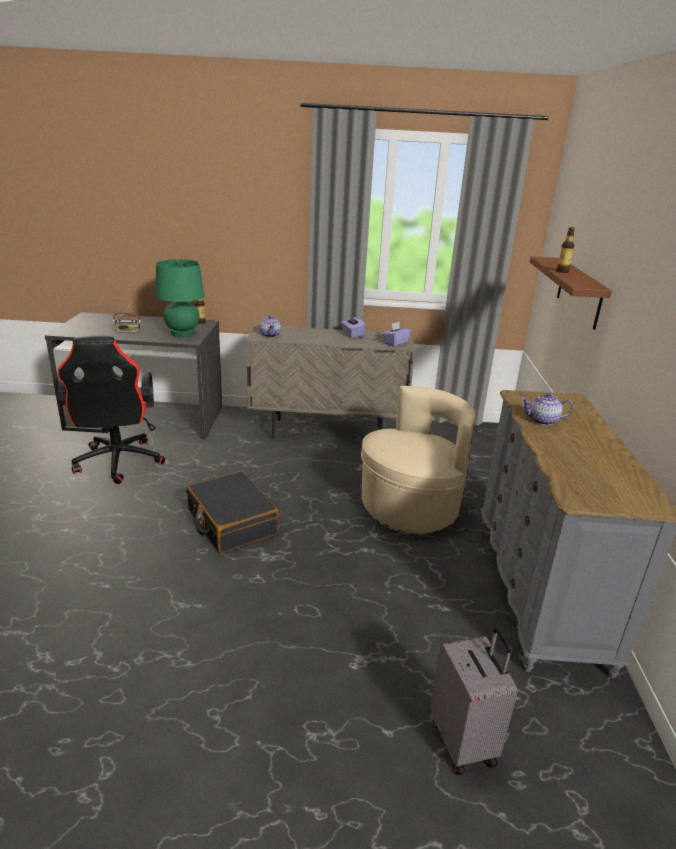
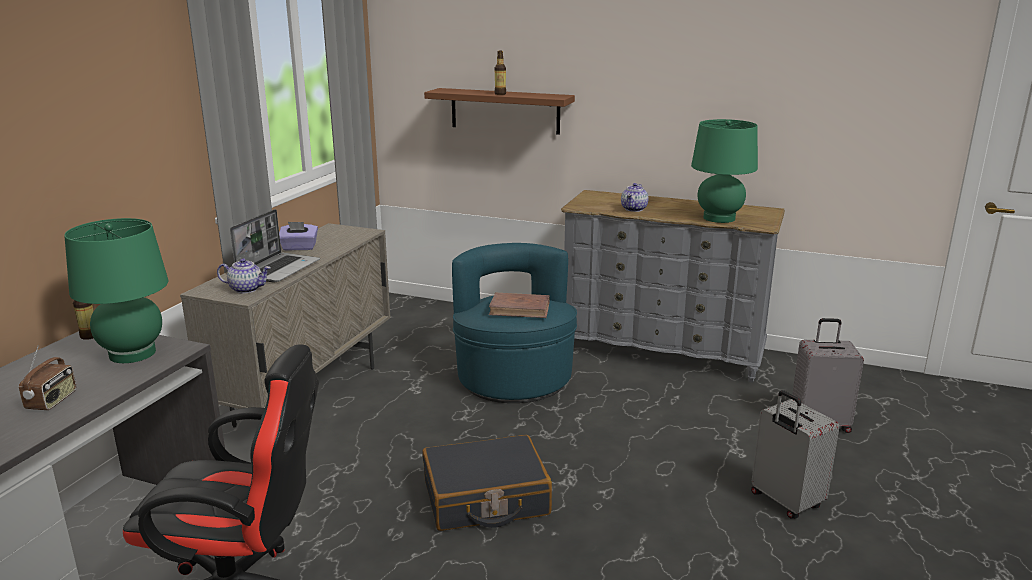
camera: 70 degrees left, 5 degrees down
(278, 702) = (784, 501): none -> grey suitcase
(309, 336) = (279, 269): none -> laptop
(395, 343) = (353, 234): purple tissue box -> none
(399, 445) = (520, 309): none -> brown book
(408, 507) = (515, 379): beige armchair -> turquoise armchair
(569, 469) = (719, 218): none -> green table lamp

